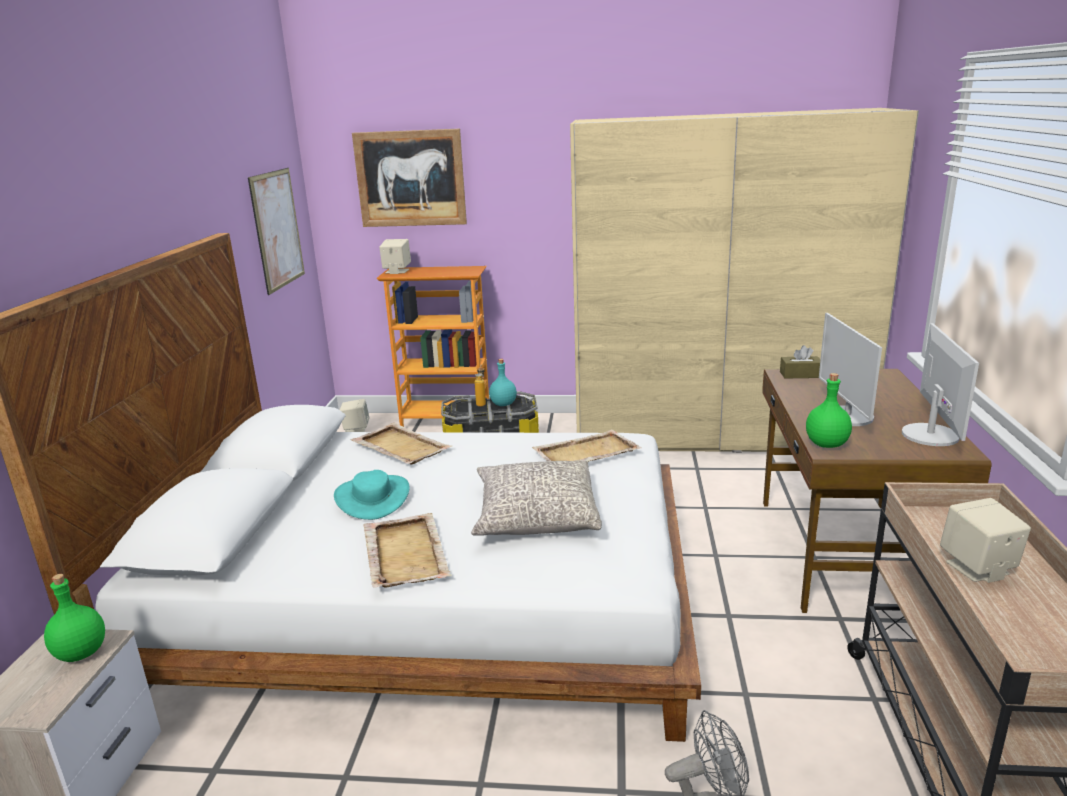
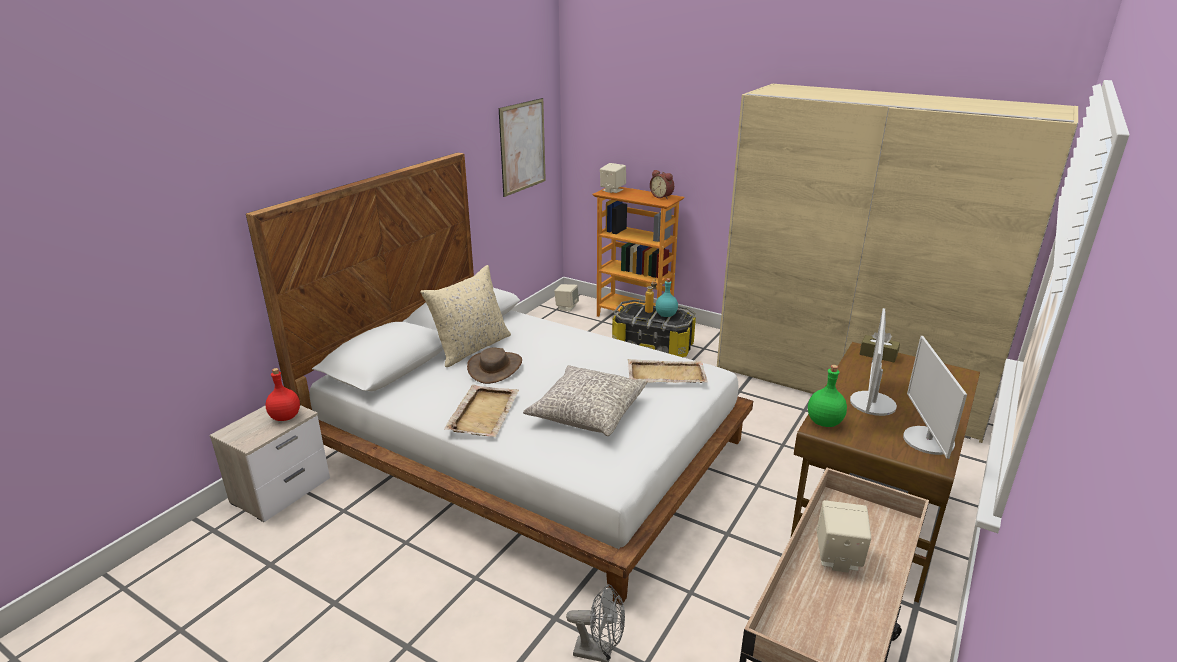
camera: 25 degrees right, 5 degrees up
(82, 652) = (286, 417): green bottle -> red bottle
(317, 484) = (471, 348): none -> beige pillow
(373, 498) = (495, 367): turquoise hat -> brown hat
(400, 446) = (543, 334): beige tray -> none
(410, 178) = (636, 116): picture -> none
(462, 269) = (662, 196): none -> alarm clock
(930, 435) = (927, 441): monitor -> monitor turned 150 degrees clockwise

